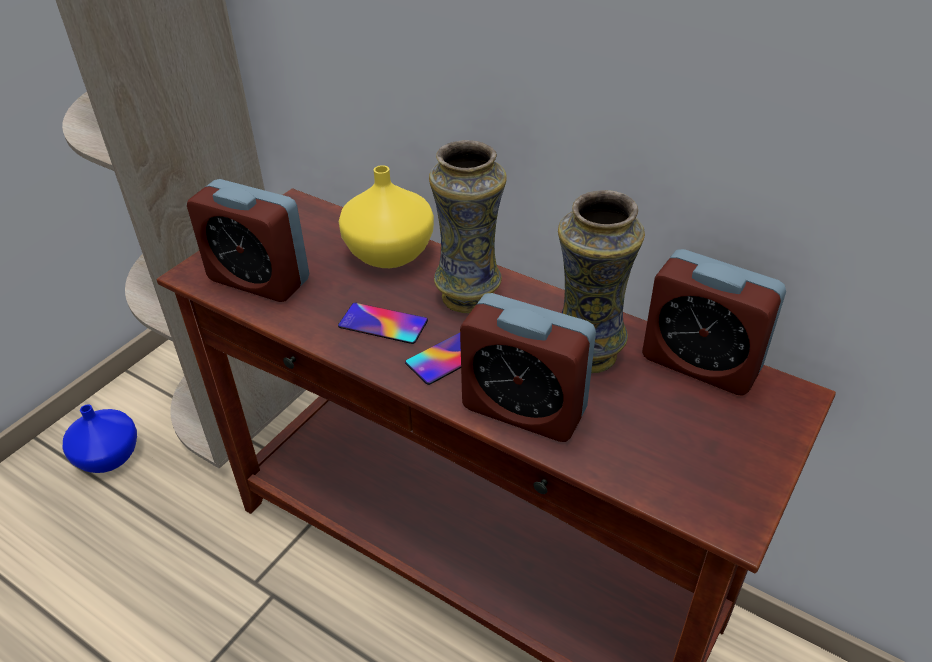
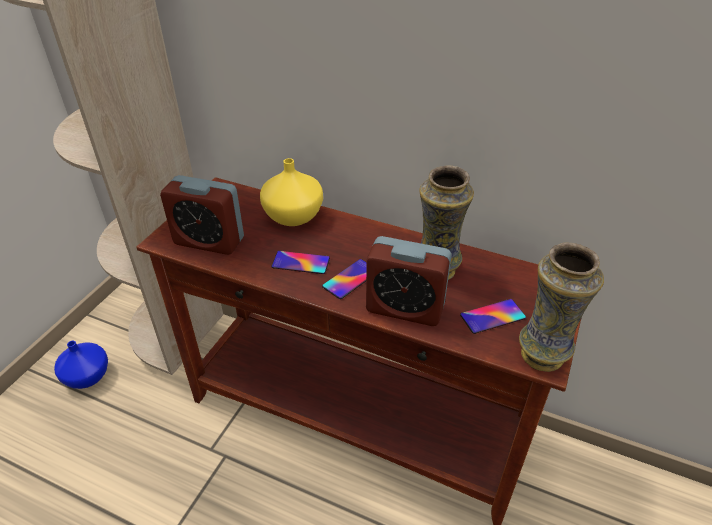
camera: 10 degrees left, 0 degrees up
(469, 297) = (353, 240): vase -> vase (543, 355)
(660, 437) = (492, 316): none -> phone
(700, 363) = (507, 269): alarm clock -> none

